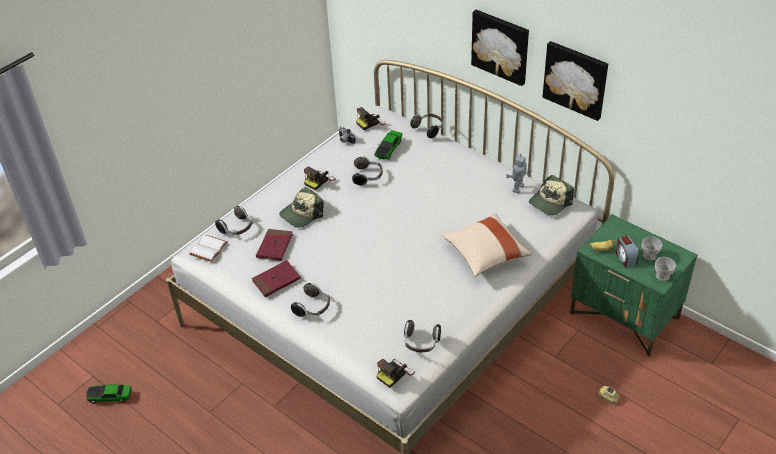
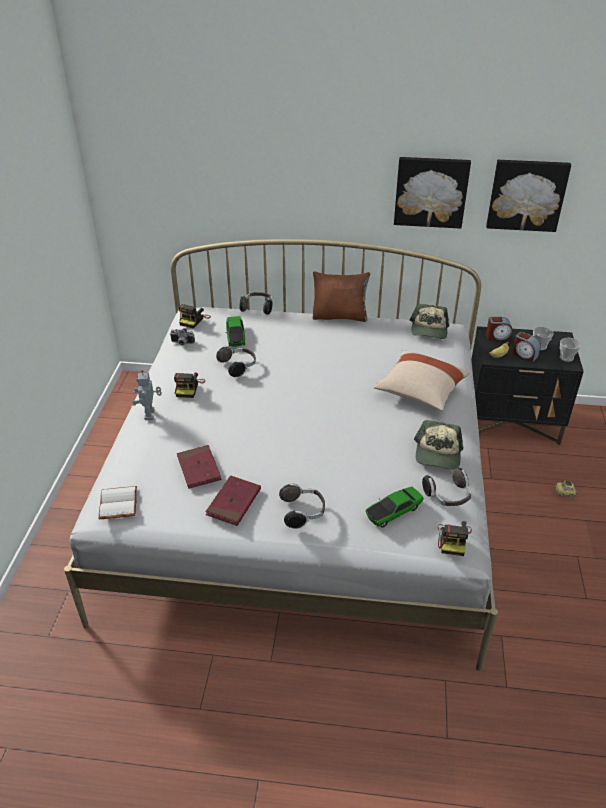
camera: 35 degrees left, 5 degrees down
(110, 397) = (51, 762): toy car -> toy car (393, 512)
(237, 228) = (135, 468): headphones -> none
(302, 214) = (200, 425): cap -> cap (438, 454)
(488, 161) = (340, 316): none -> brown pillow
(501, 46) = (336, 184): picture -> picture (526, 194)
(519, 188) = (391, 328): toy robot -> toy robot (150, 414)
(619, 231) = (497, 337): none -> alarm clock
(625, 316) = (511, 421): green nightstand -> black nightstand

